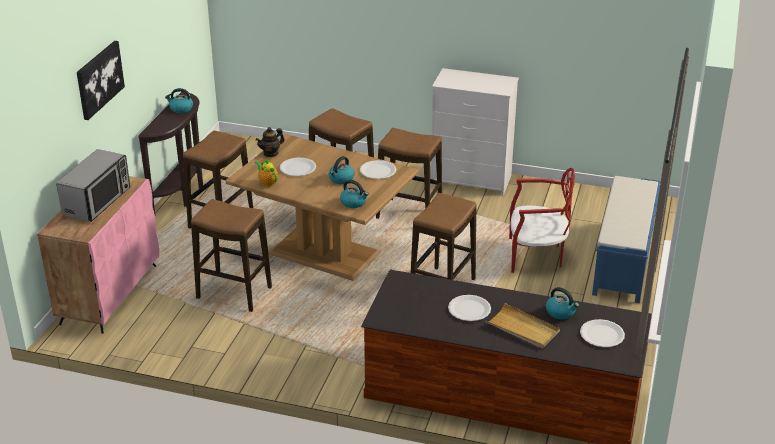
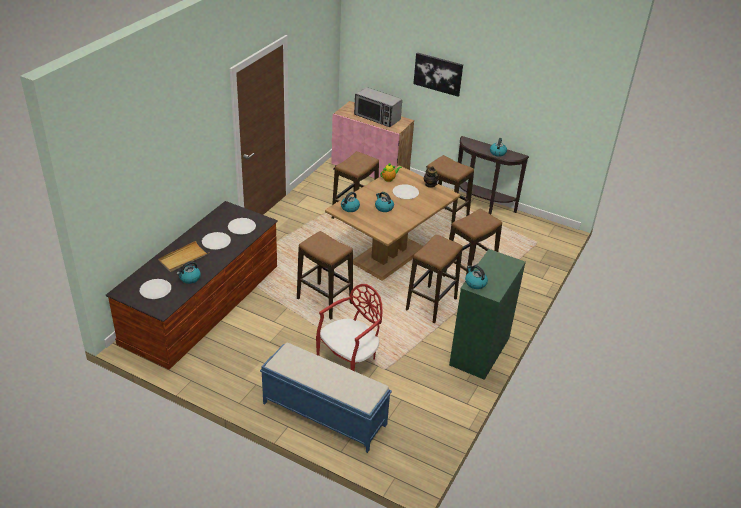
camera: 100 degrees right, 5 degrees up
(378, 171) = (390, 225): white plate -> white plate (241, 227)
(471, 180) = (479, 352): white dresser -> green dresser
(497, 89) = (475, 283): none -> kettle
(536, 256) = (350, 361): red chair -> red chair turned 150 degrees counterclockwise

